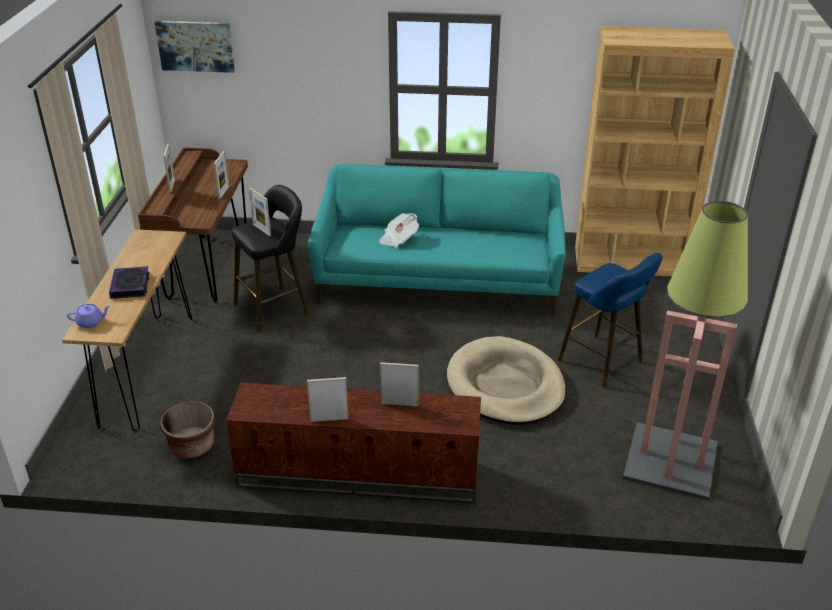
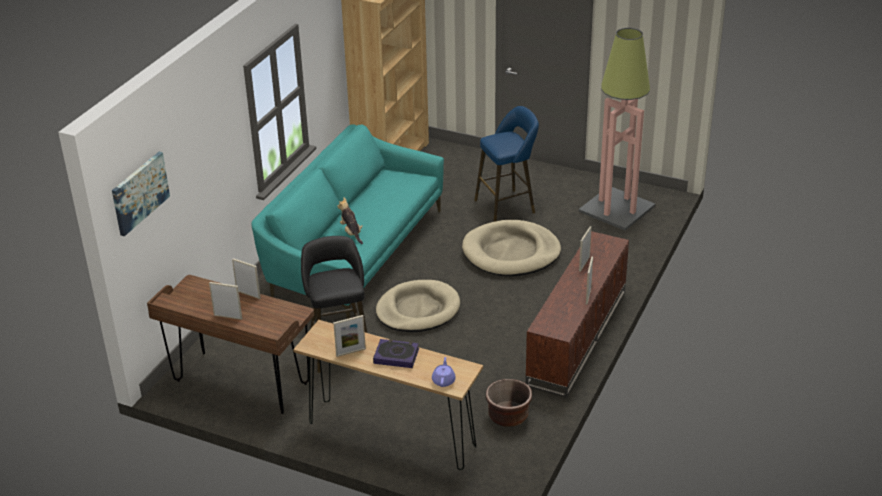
camera: 70 degrees left, 0 degrees up
(261, 230) = (335, 281): picture frame -> picture frame (351, 352)
(359, 341) = (418, 310): none -> beige dog bed
(398, 239) = (351, 233): newspaper -> plush toy

